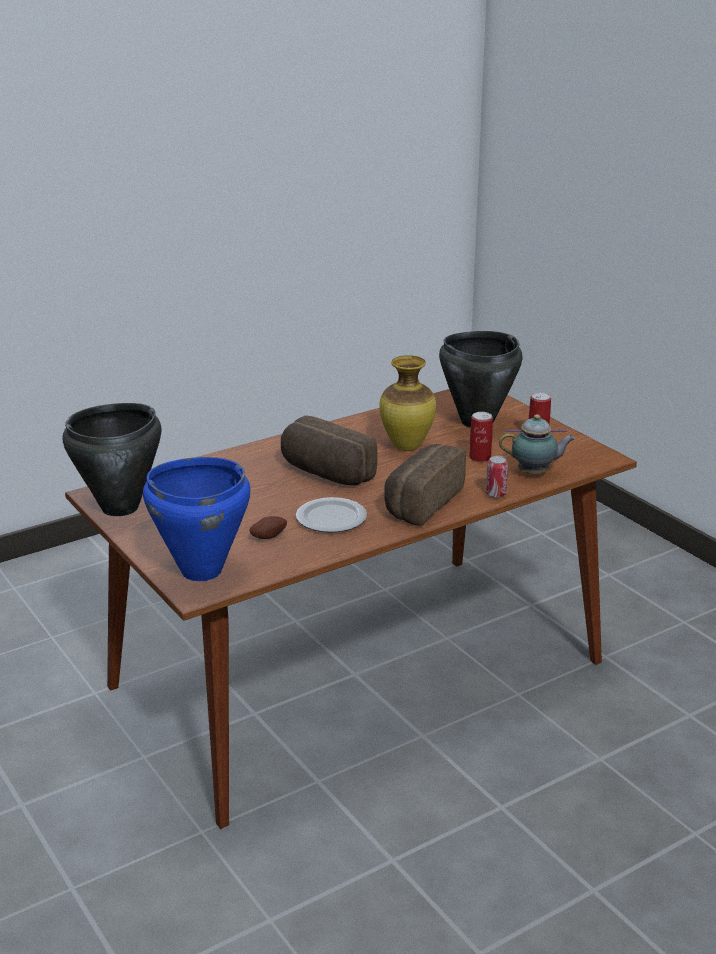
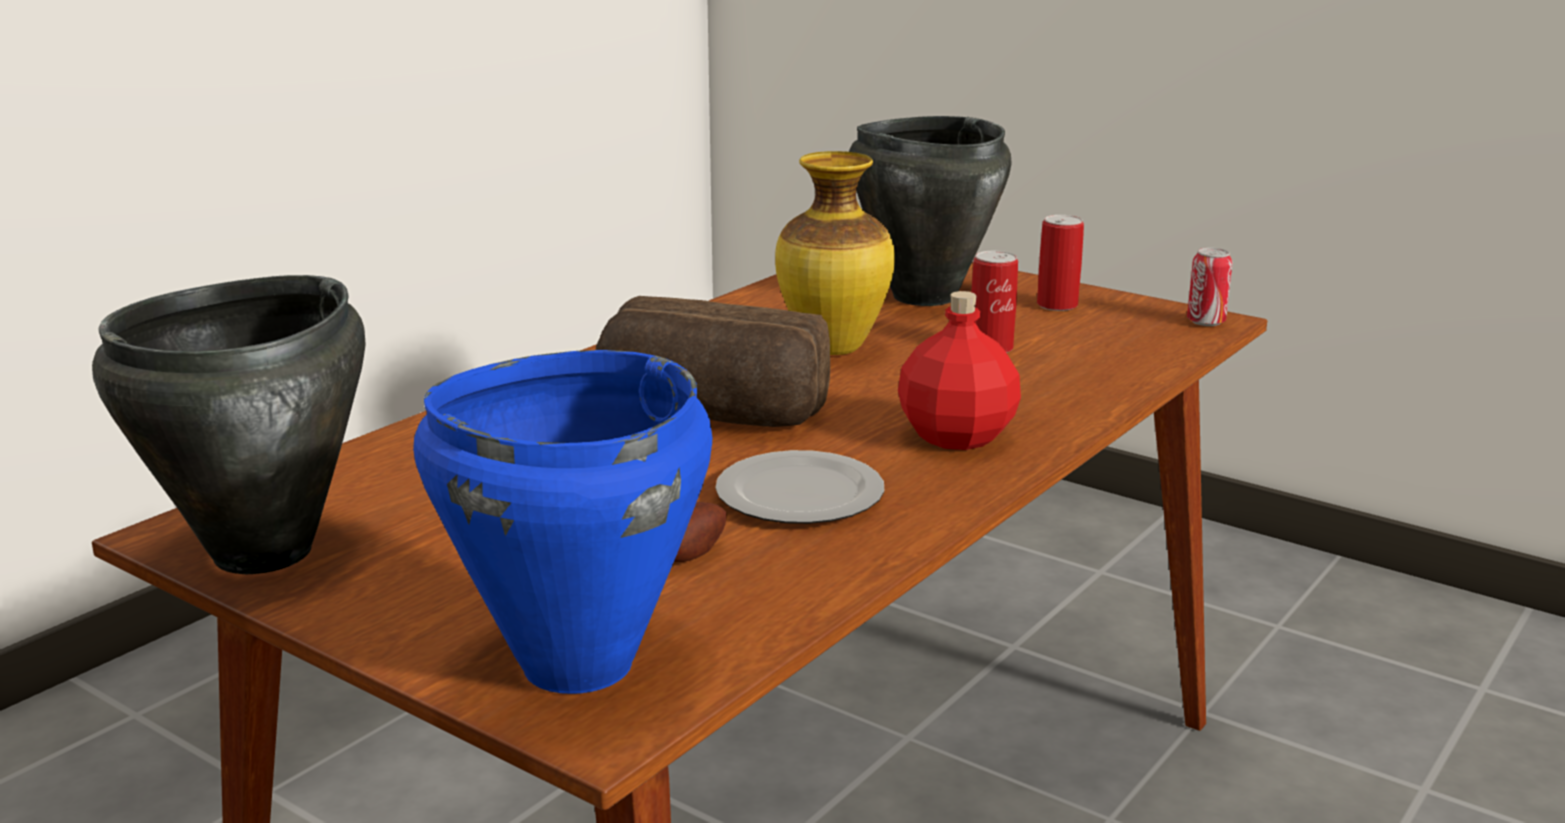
camera: 20 degrees left, 5 degrees down
(420, 502) = (958, 436): bread -> red bottle
(495, 494) = (1089, 402): can -> can (1206, 322)
(535, 473) = (1120, 358): teapot -> none

